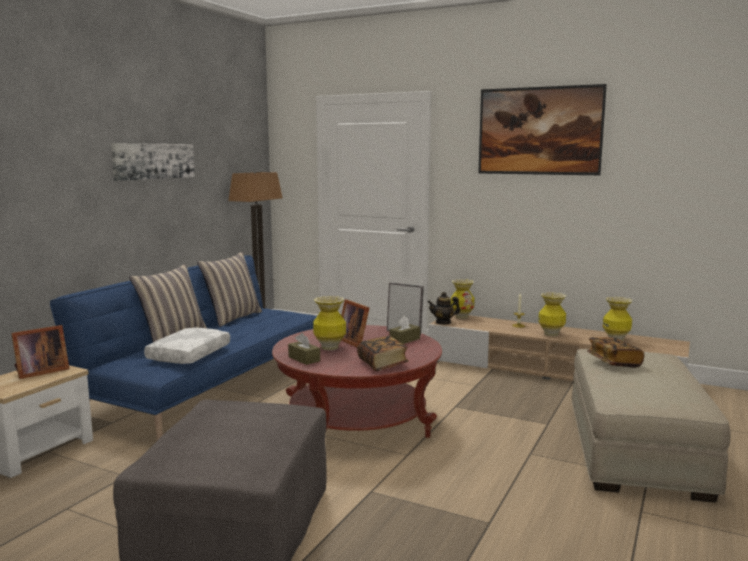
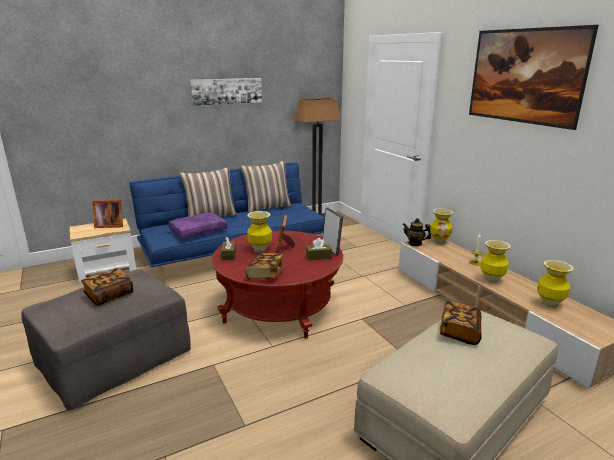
camera: 35 degrees right, 10 degrees up
(188, 354) = (198, 231): white pillow -> purple pillow
(239, 424) = (109, 295): none -> book

